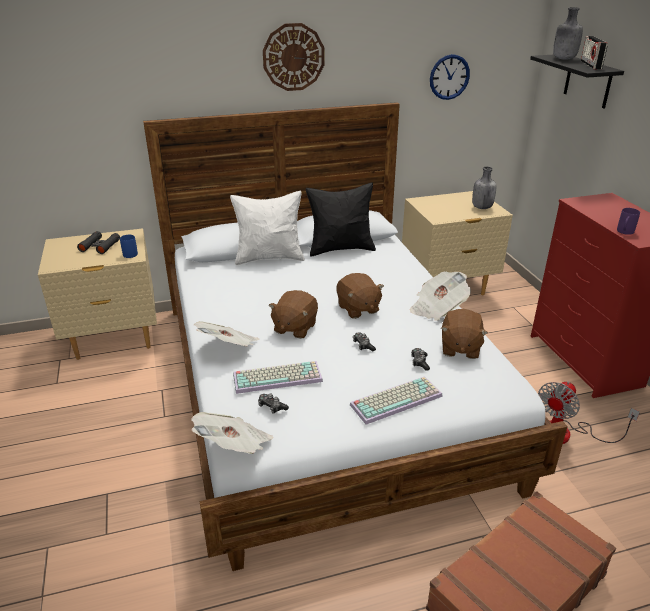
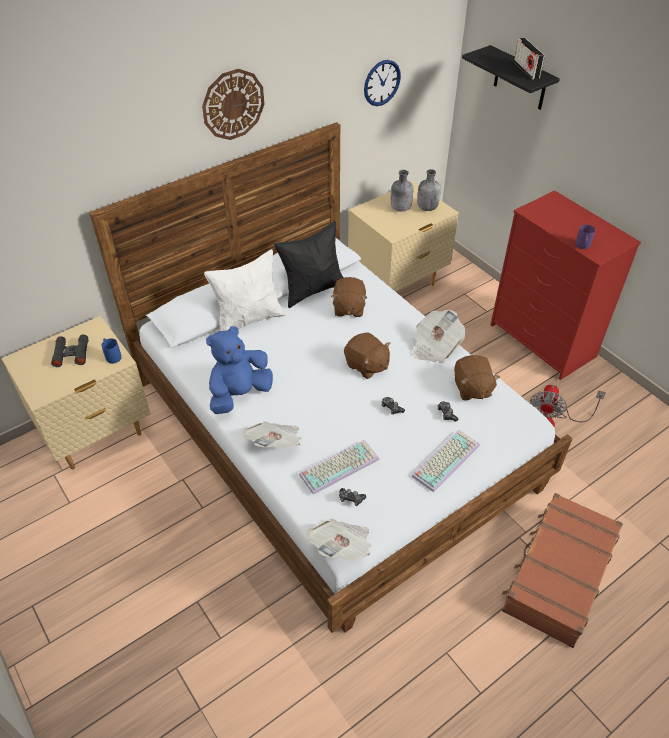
camera: 20 degrees left, 15 degrees up
(223, 305) = (239, 394): none -> blue plush toy
(294, 327) = (322, 404): brown plush toy -> brown plush toy (348, 308)
(563, 59) = (496, 59): grey bottle -> grey bottle (400, 208)

